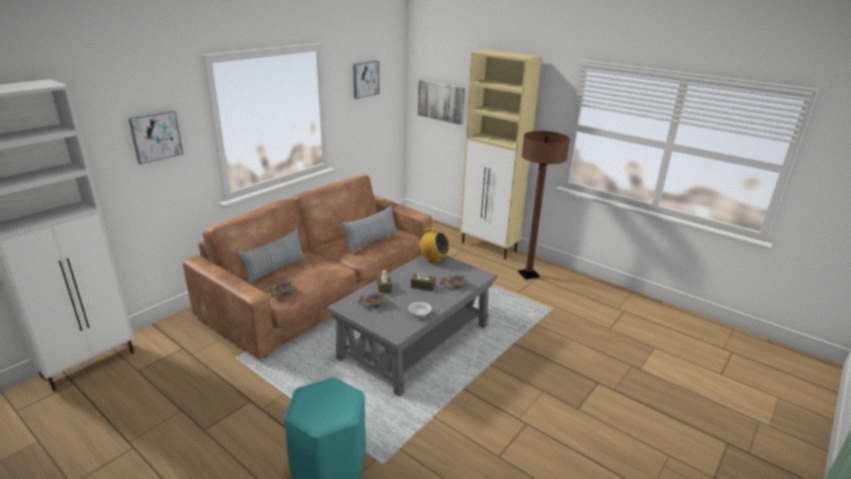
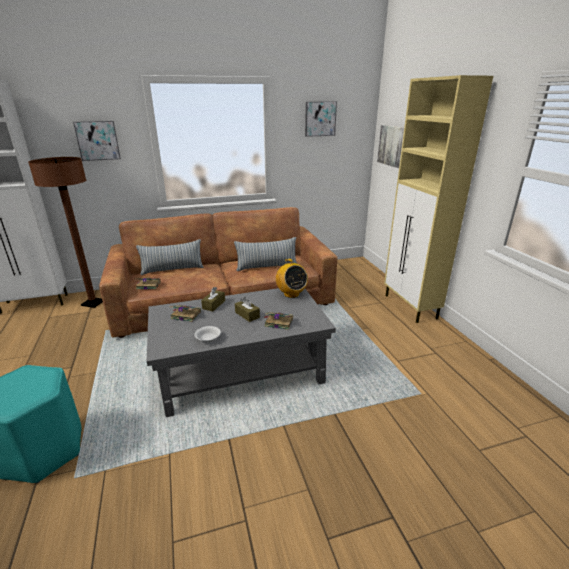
camera: 35 degrees right, 0 degrees up
(528, 274) = (428, 346): brown floor lamp -> brown floor lamp (93, 303)

